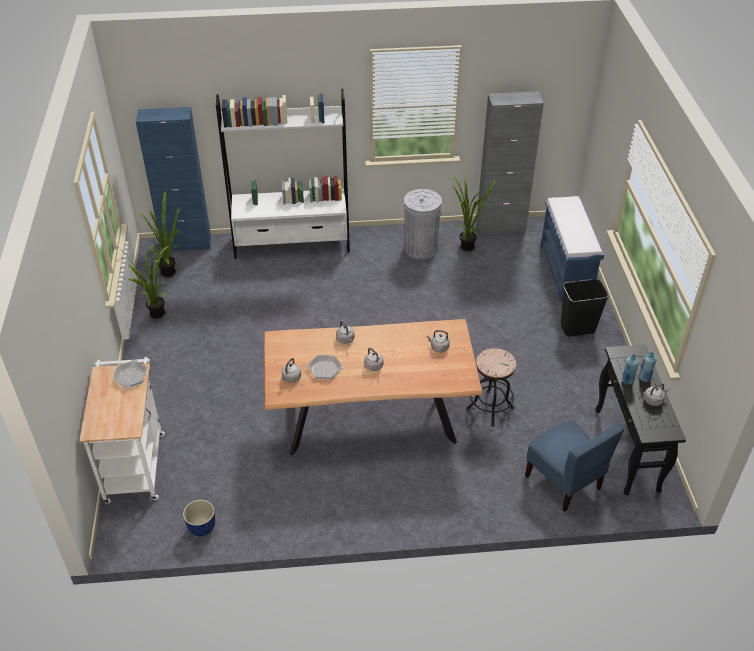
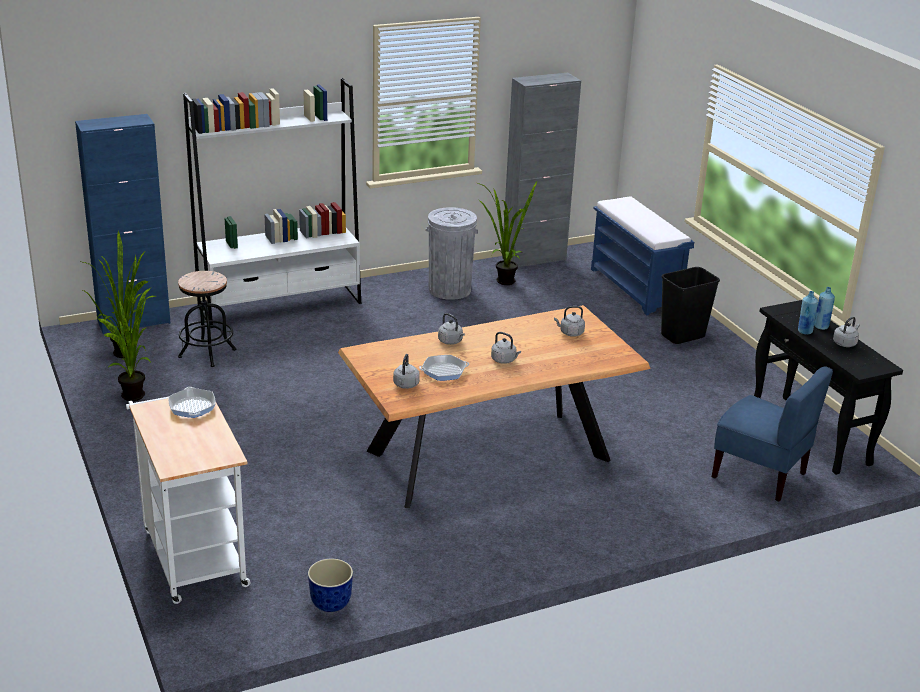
camera: 20 degrees left, 15 degrees down
(490, 408) = (629, 422): black stool -> black stool (207, 353)

